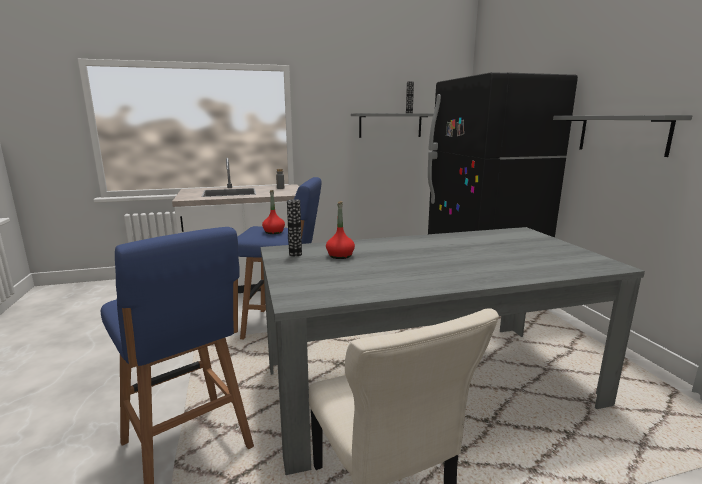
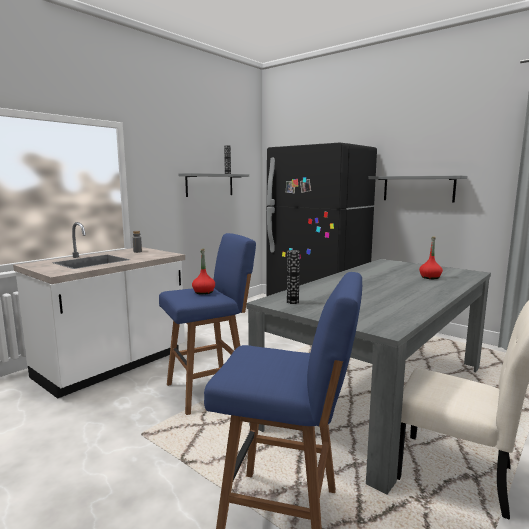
camera: 35 degrees left, 5 degrees down
(340, 256) = (327, 296): red bottle -> red bottle (430, 277)

